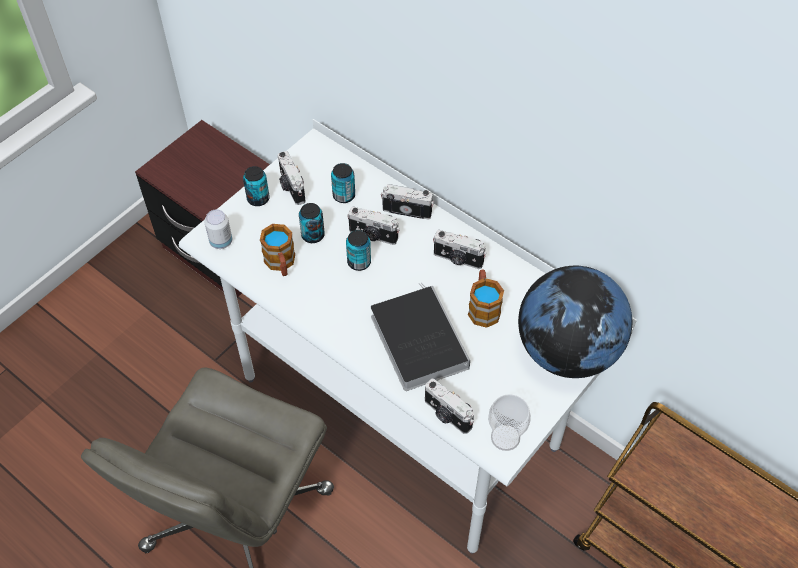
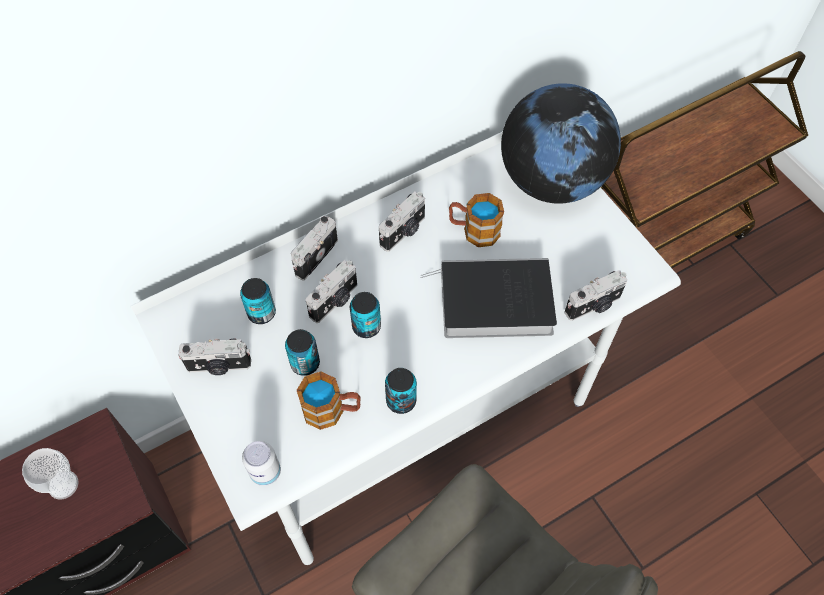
camera: 70 degrees left, 5 degrees up
(258, 199) = (217, 409): can -> can (401, 400)
(505, 437) = (633, 264): cup -> cup (63, 485)

